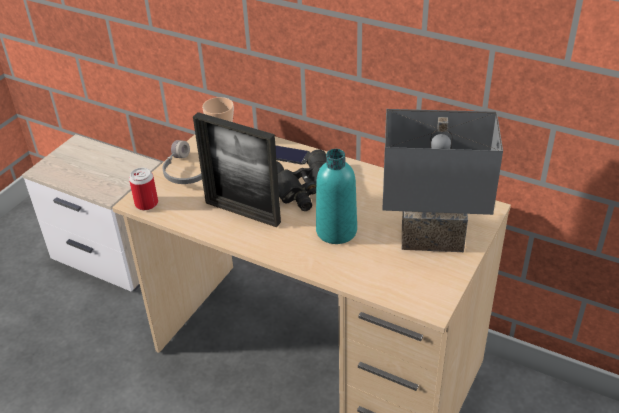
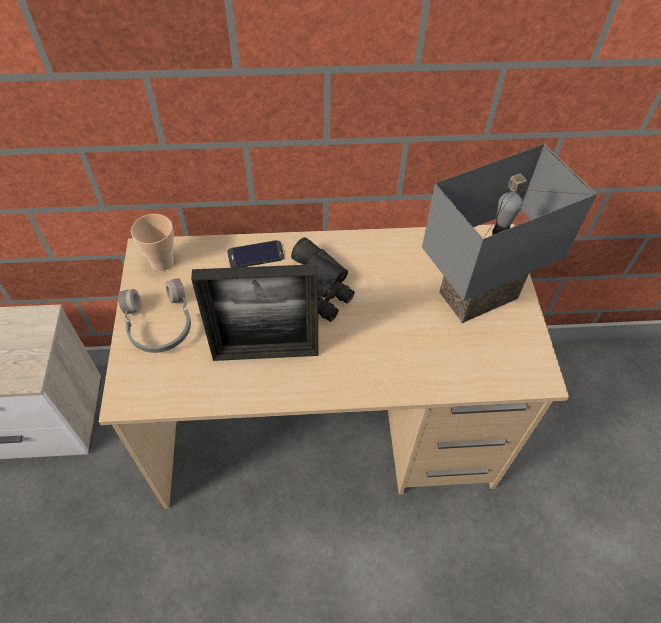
camera: 35 degrees left, 15 degrees up
(146, 204) = (140, 395): can -> none
(336, 231) = (383, 330): turquoise bottle -> none

